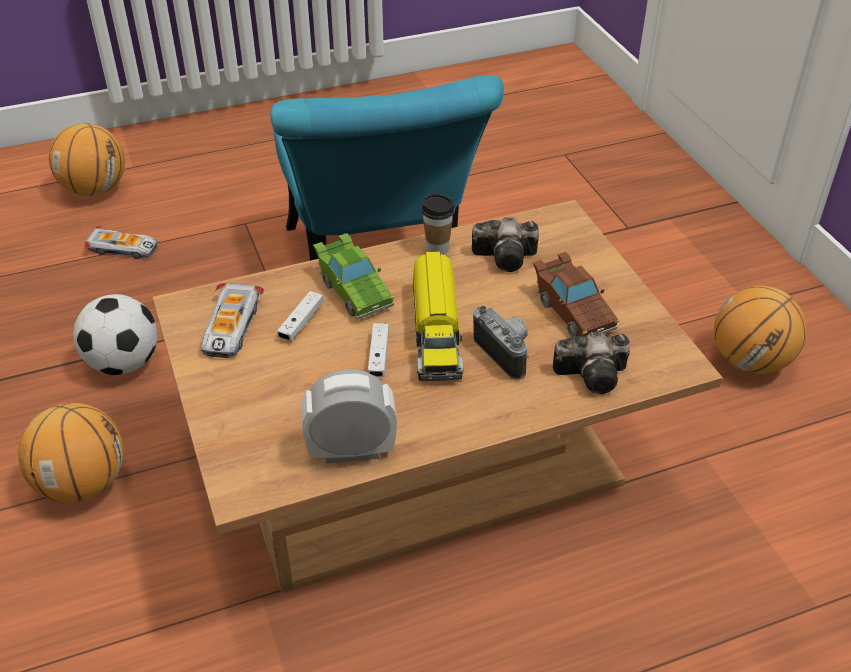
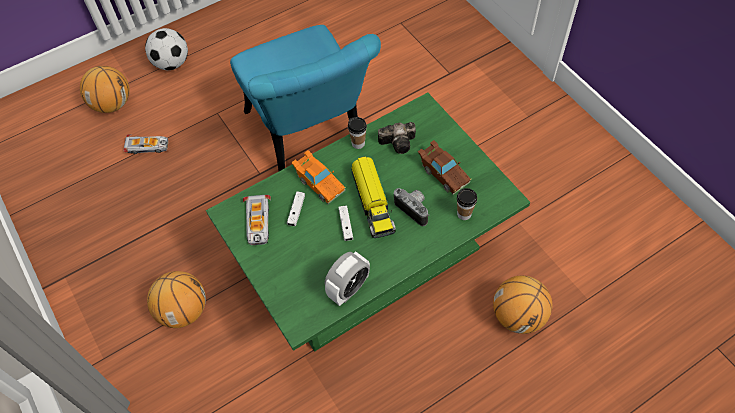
camera: 10 degrees left, 15 degrees up
(124, 363) = (178, 228): football -> football (172, 63)
(351, 451) = (348, 289): alarm clock -> alarm clock turned 150 degrees clockwise
(353, 290) = (319, 183): green toy car -> orange toy car
(425, 463) = (370, 257): brown coffee table -> green coffee table
(595, 375) = (464, 214): camera -> cup
(750, 361) = (534, 155): basketball -> basketball (518, 316)

